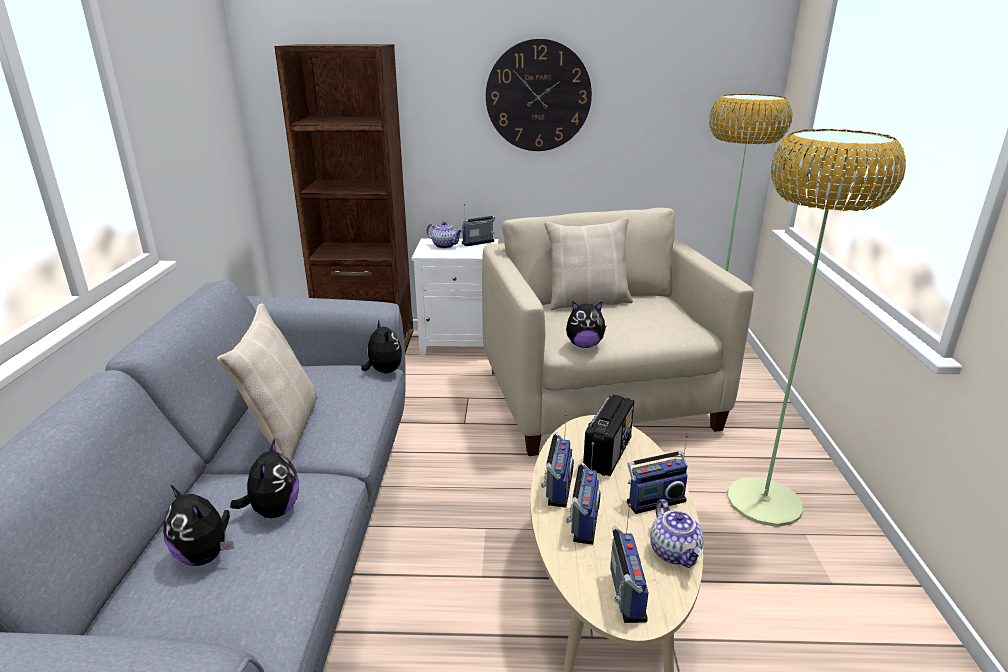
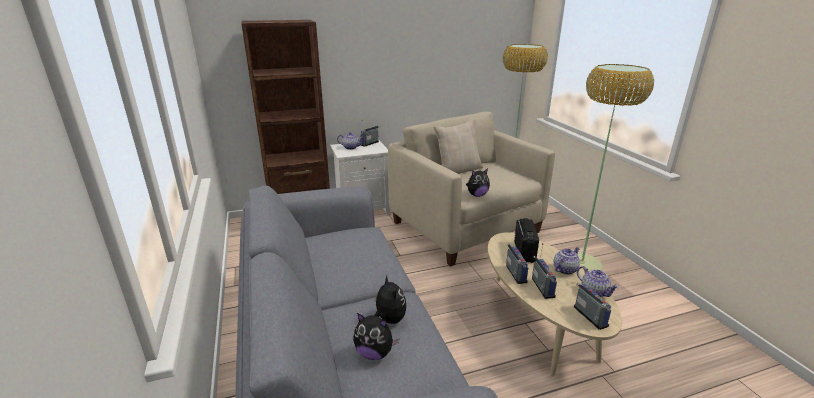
camera: 20 degrees left, 0 degrees up
(283, 429) = (347, 274): beige pillow -> none
(383, 371) = (371, 229): plush toy -> none
(538, 96) = (400, 49): wall clock -> none
(654, 500) = (565, 269): radio -> teapot

